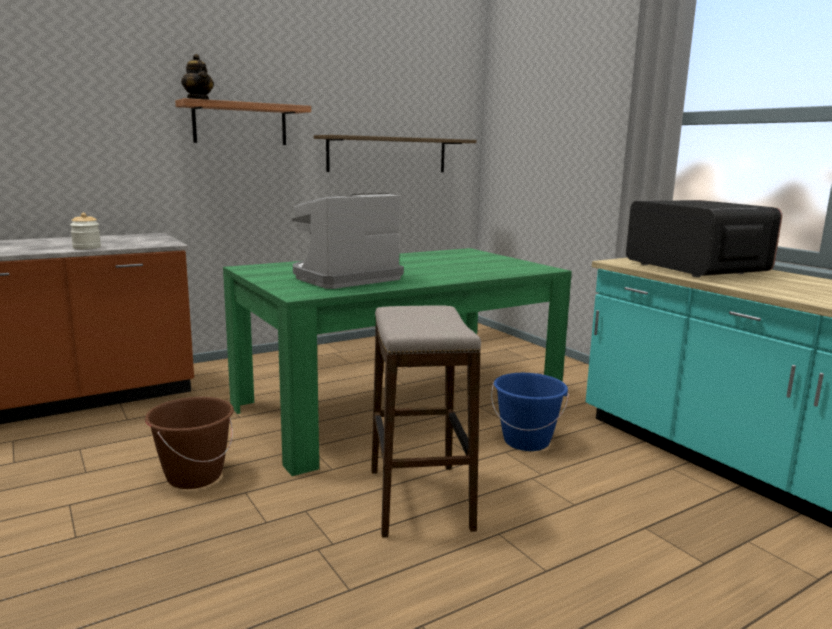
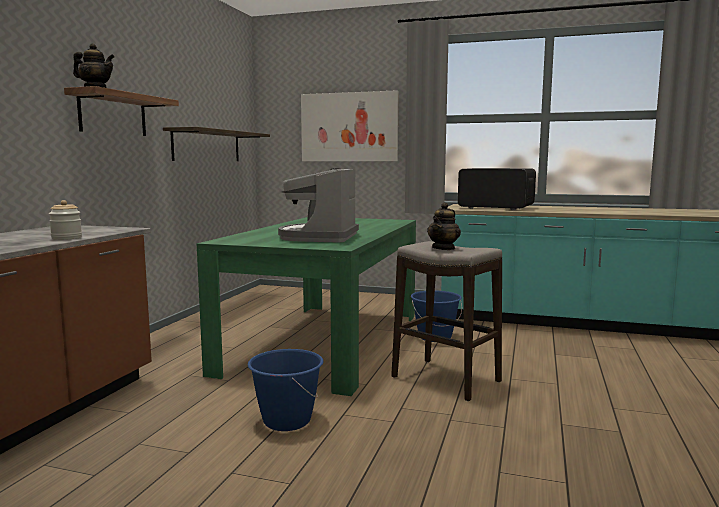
camera: 40 degrees left, 5 degrees down
(194, 476) = (286, 421): brown bucket -> blue bucket
(413, 319) = (444, 248): none -> teapot
(571, 130) = (349, 127): none -> picture

